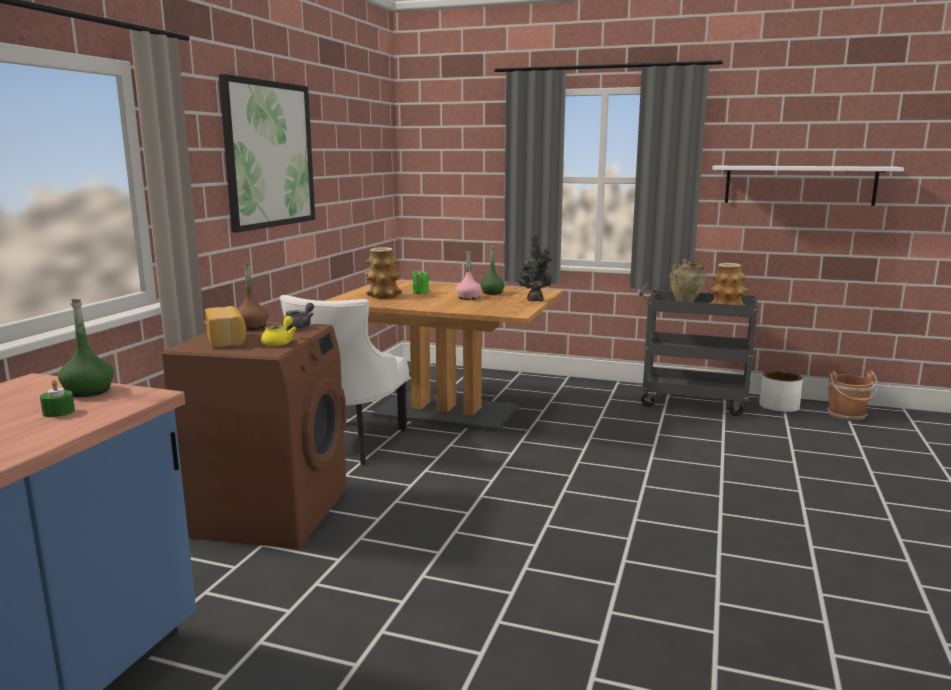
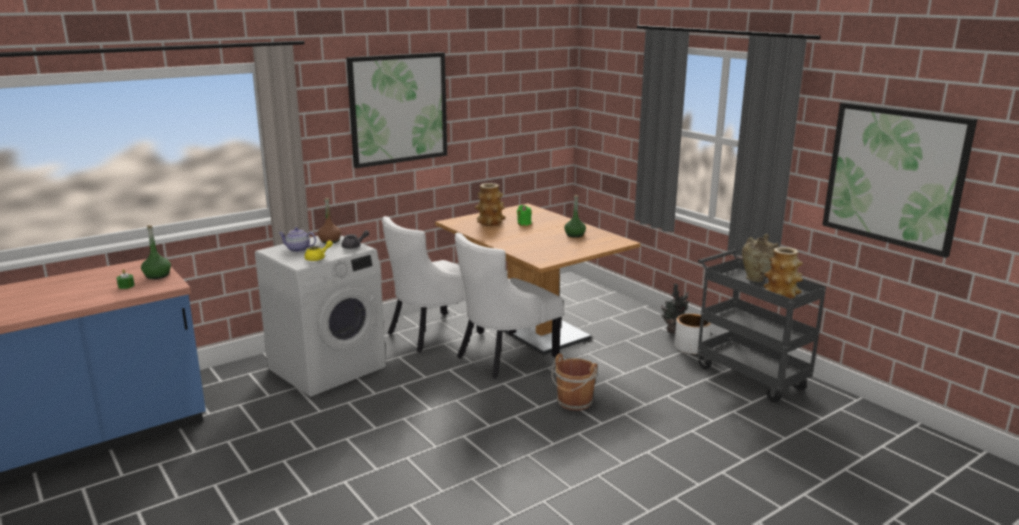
camera: 35 degrees right, 5 degrees up
(227, 340) = (297, 249): bread -> teapot
(273, 511) = (328, 368): brown washing machine -> white washing machine
(464, 442) = (507, 355): none -> white chair
(468, 298) = (544, 237): pink bottle -> none
(534, 300) = (589, 250): potted plant -> potted plant (673, 331)
(778, 407) = (835, 407): white planter -> white planter (691, 348)
(799, 185) = (894, 176): white shelf -> picture
(847, 416) = (895, 438): brown bucket -> brown bucket (574, 402)

